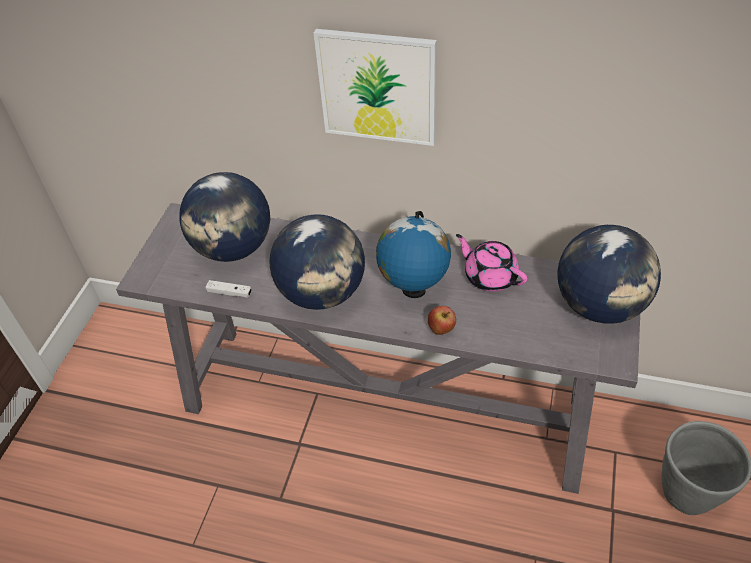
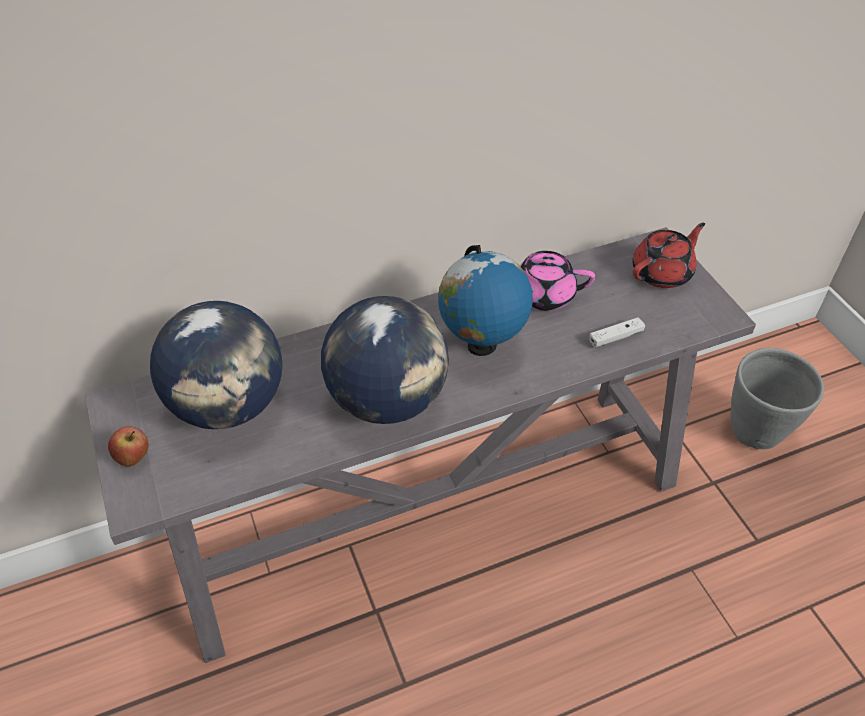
camera: 40 degrees left, 0 degrees up
(229, 293) = (275, 458): white game controller -> white game controller (615, 337)
(378, 87) = (378, 111): picture -> none
(441, 329) = (548, 370): apple -> apple (134, 458)
(600, 305) = (662, 273): globe -> red teapot

